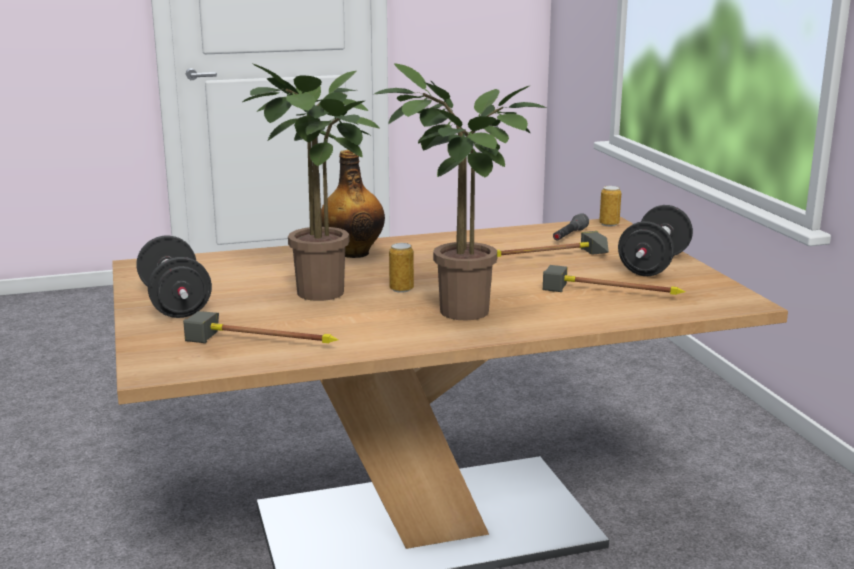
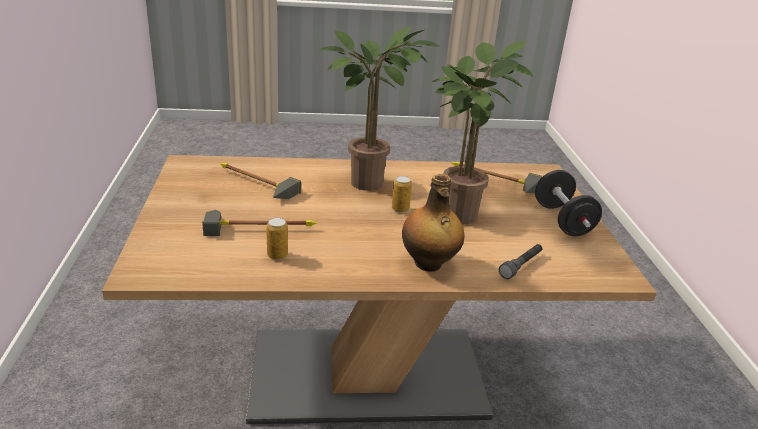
camera: 170 degrees left, 10 degrees up
(569, 236) = (207, 258): grey flashlight -> grey flashlight (521, 266)
(609, 224) = (139, 273): can -> can (277, 255)
(654, 265) = (188, 204): black dumbbell -> none

